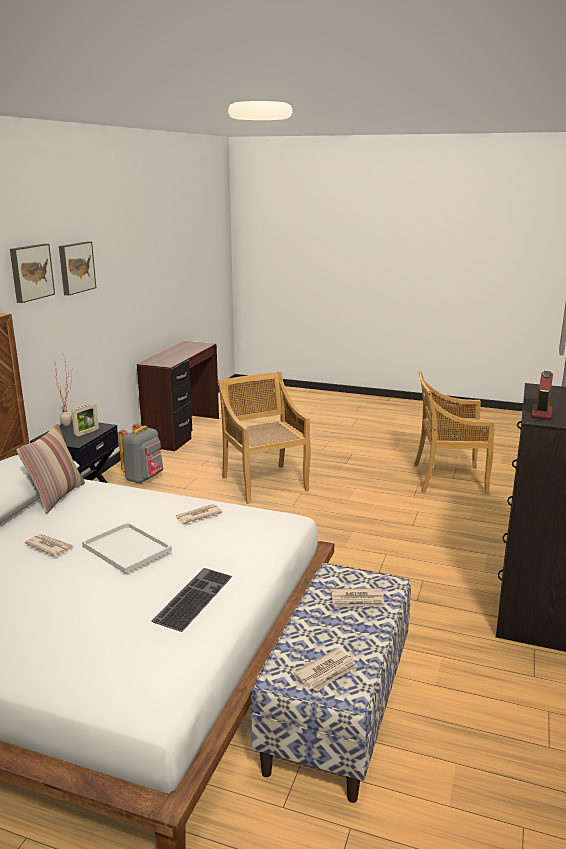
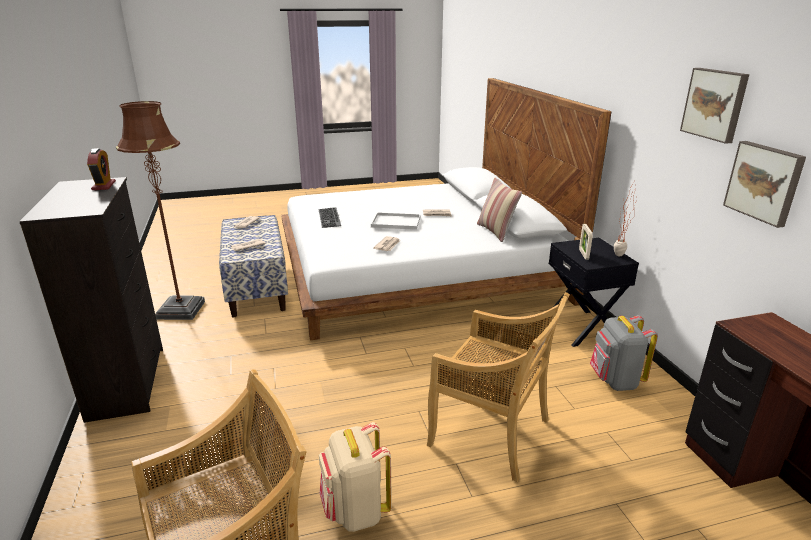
camera: 145 degrees right, 5 degrees up
(30, 272) = (655, 86): picture -> picture (764, 182)
(375, 482) = (355, 511): none -> beige backpack
(471, 705) = (181, 310): none -> brown floor lamp

